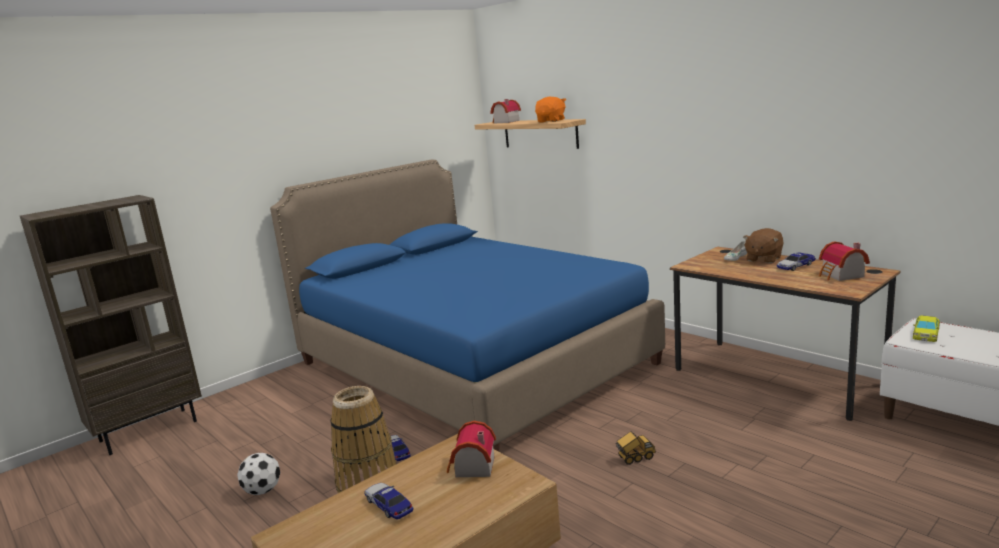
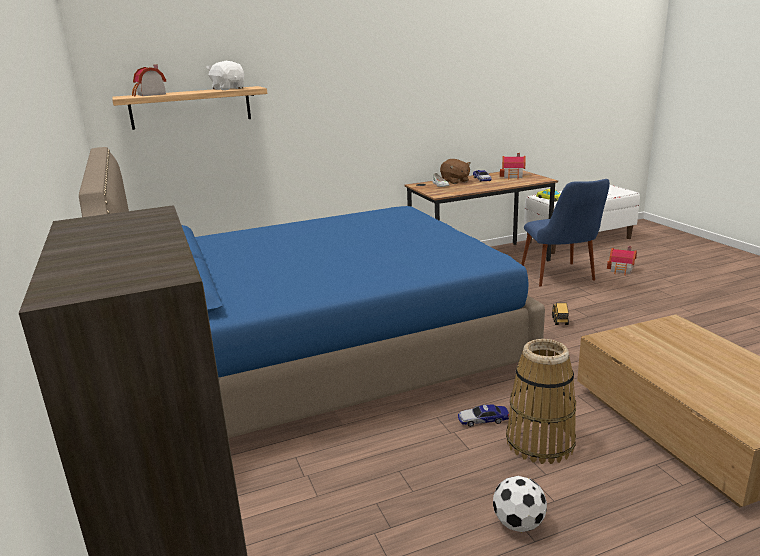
camera: 70 degrees left, 5 degrees up
(388, 505) = (702, 376): toy car -> none
(472, 467) = (647, 338): toy house -> toy house (622, 270)
(551, 121) = (228, 89): orange plush toy -> white plush toy
(785, 440) = (562, 279): none -> blue chair

